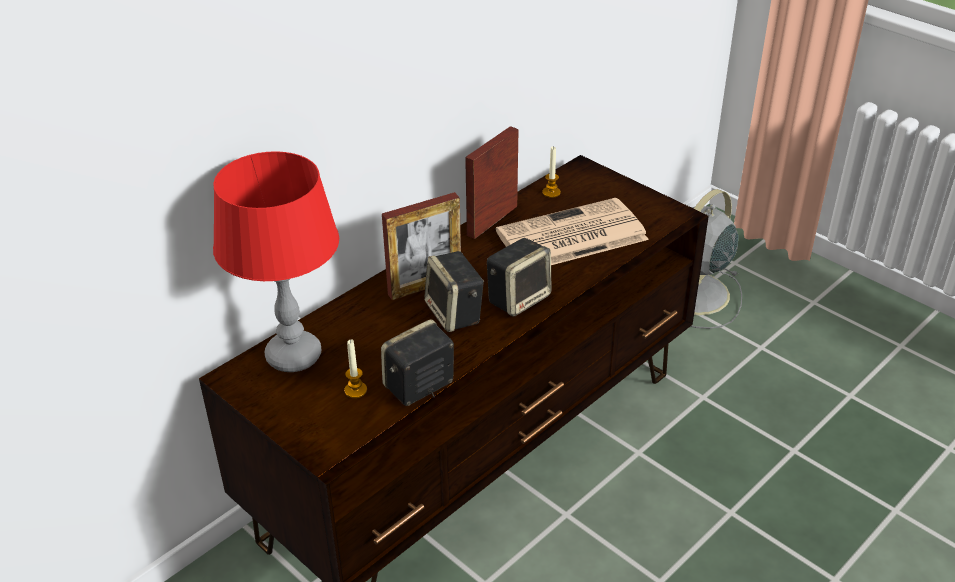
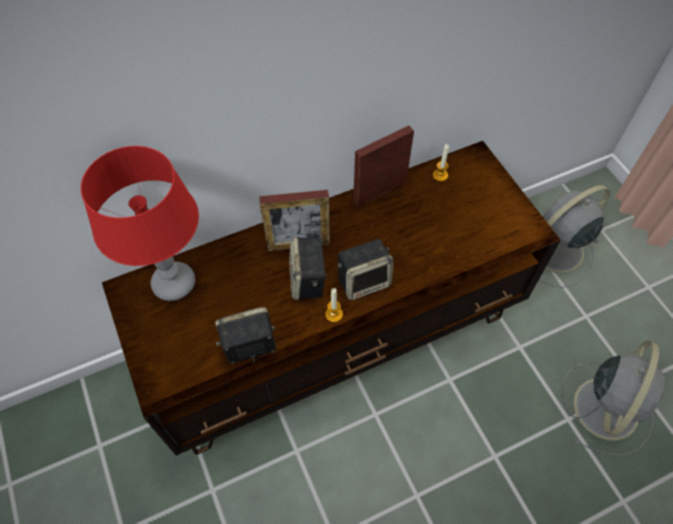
camera: 20 degrees right, 20 degrees up
(355, 390) = (203, 333): candle -> candle (334, 314)
(570, 237) = (433, 228): newspaper -> none
(828, 425) = (606, 406): none -> grey fan

